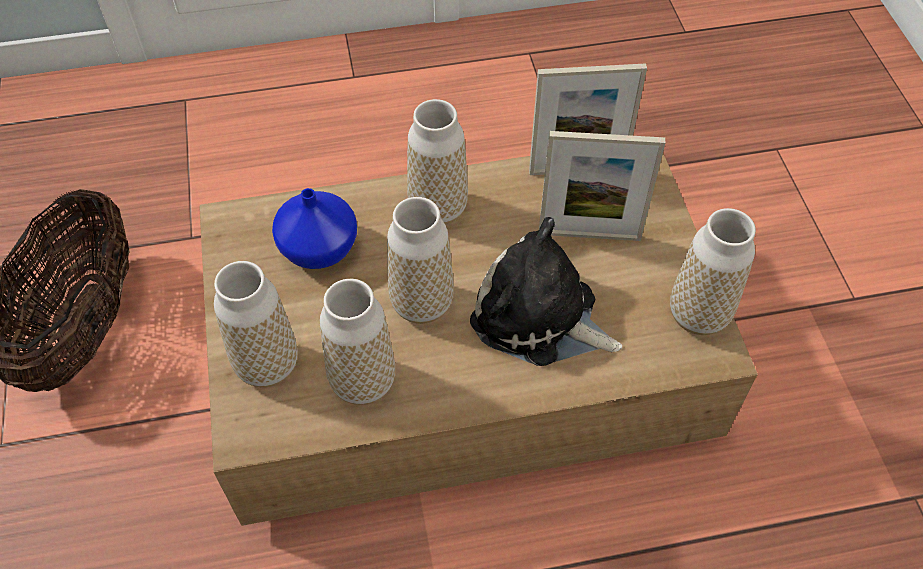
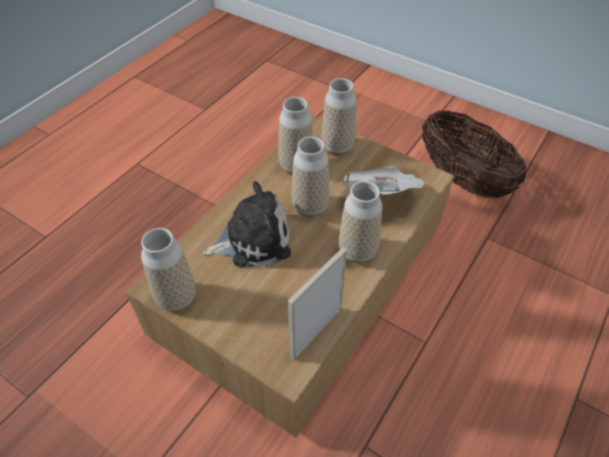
camera: 135 degrees right, 5 degrees down
(318, 250) = (380, 194): blue vase -> newspaper
(589, 235) = (270, 298): picture frame -> none

